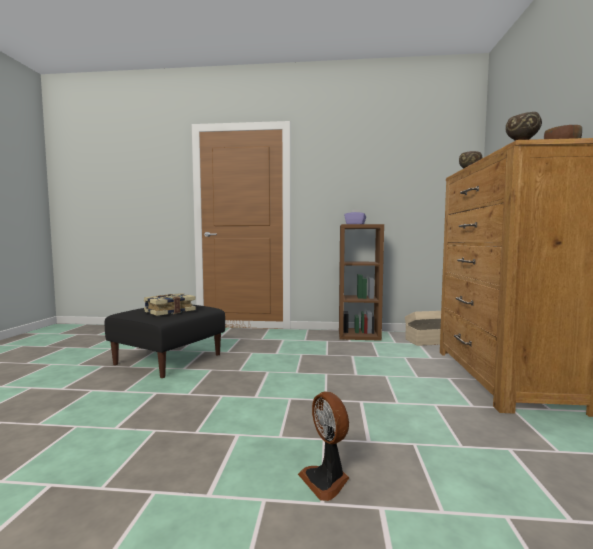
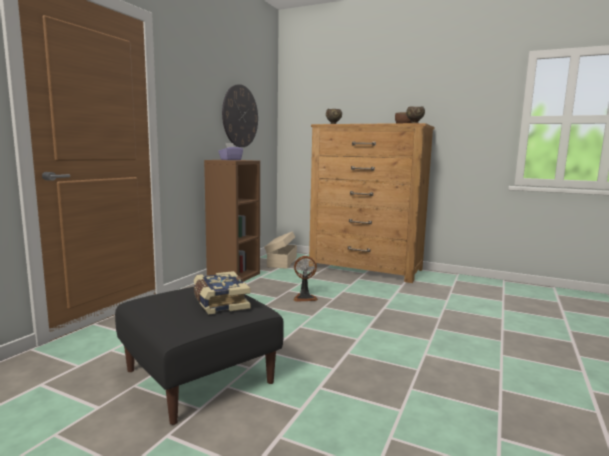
camera: 70 degrees left, 5 degrees up
(326, 480) = (481, 336): fan -> fan (304, 297)
(401, 183) = (240, 116): none -> wall clock

